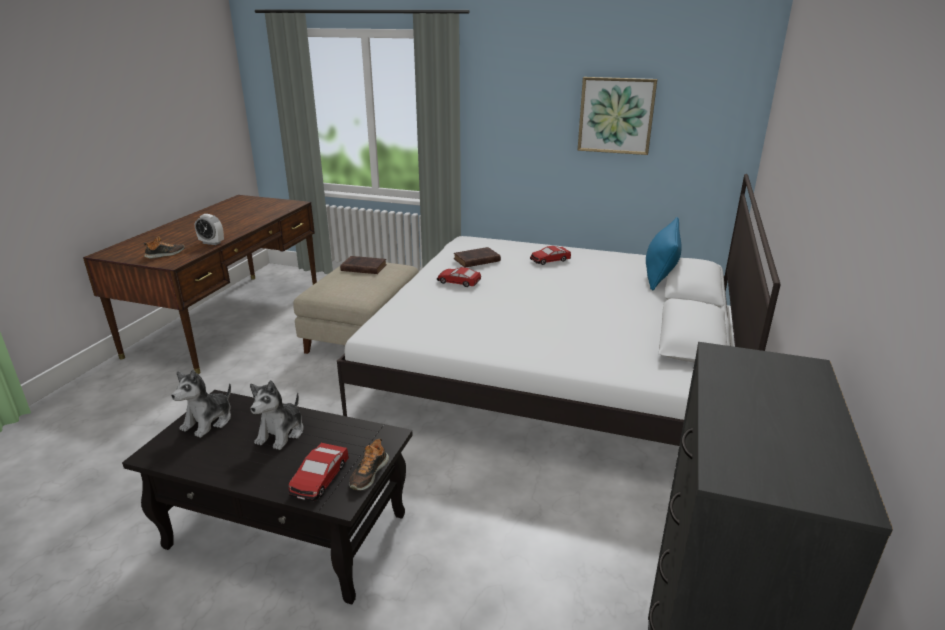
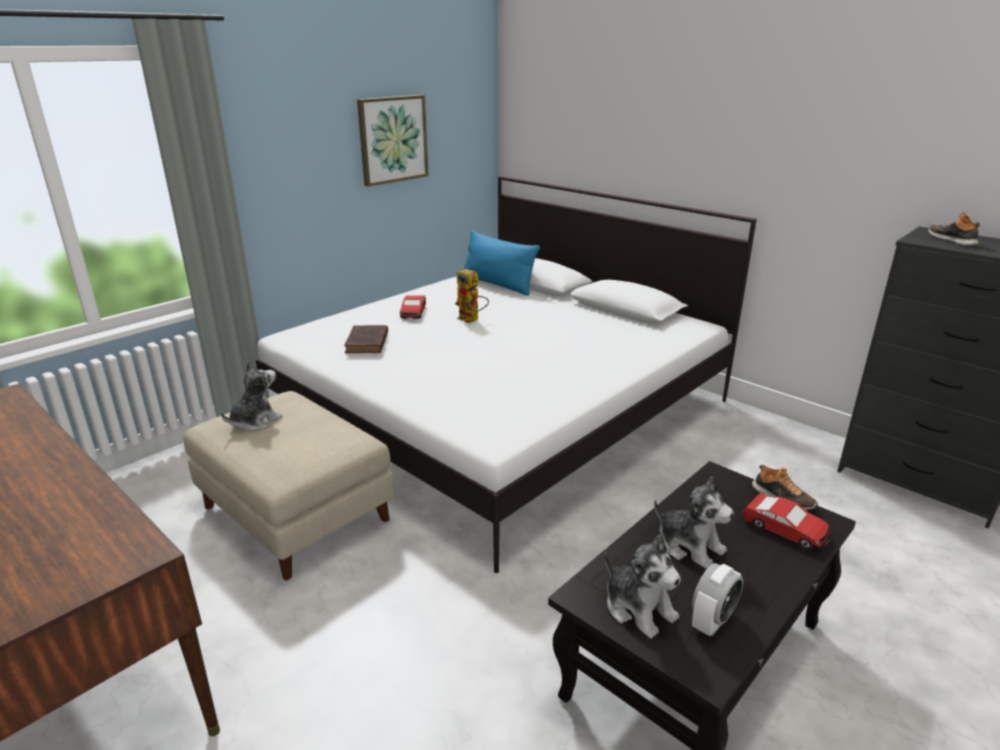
camera: 65 degrees left, 0 degrees up
(165, 254) = (69, 562): shoe -> shoe (952, 240)
(211, 243) = (85, 499): alarm clock -> alarm clock (712, 621)
(362, 268) = (255, 421): brown book -> plush toy
(458, 282) = (411, 366): toy car -> none
(563, 281) = (472, 320): none -> toy robot

